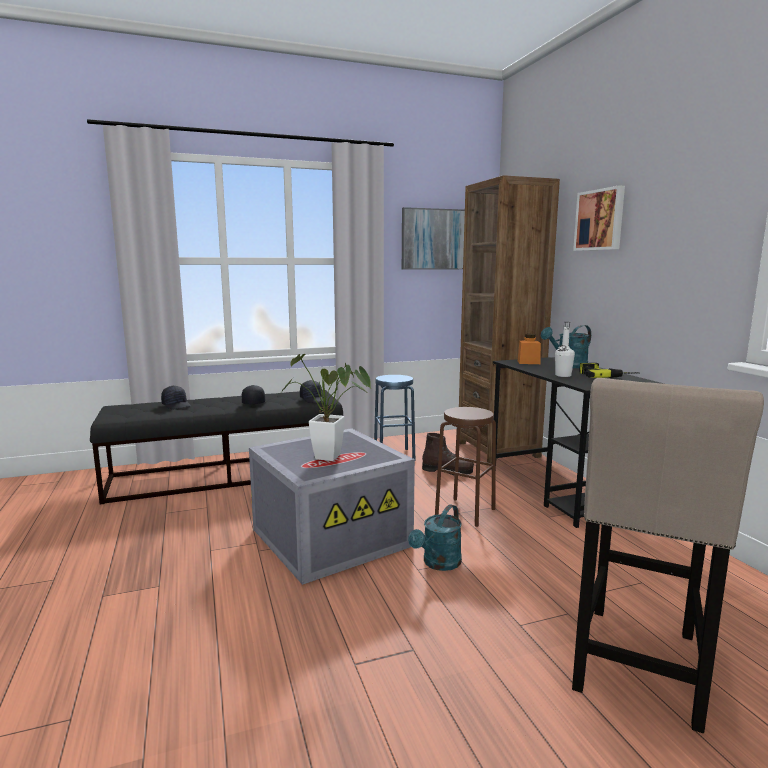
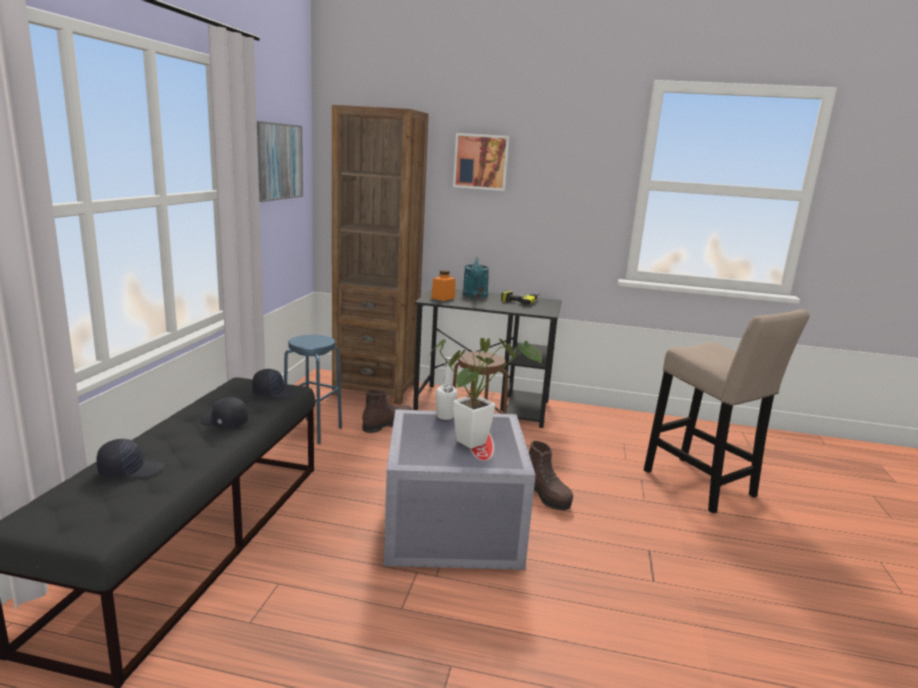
camera: 60 degrees left, 5 degrees up
(438, 564) = (546, 495): turquoise watering can -> brown boot
(563, 375) = (505, 306): white bottle -> white bottle (445, 416)

